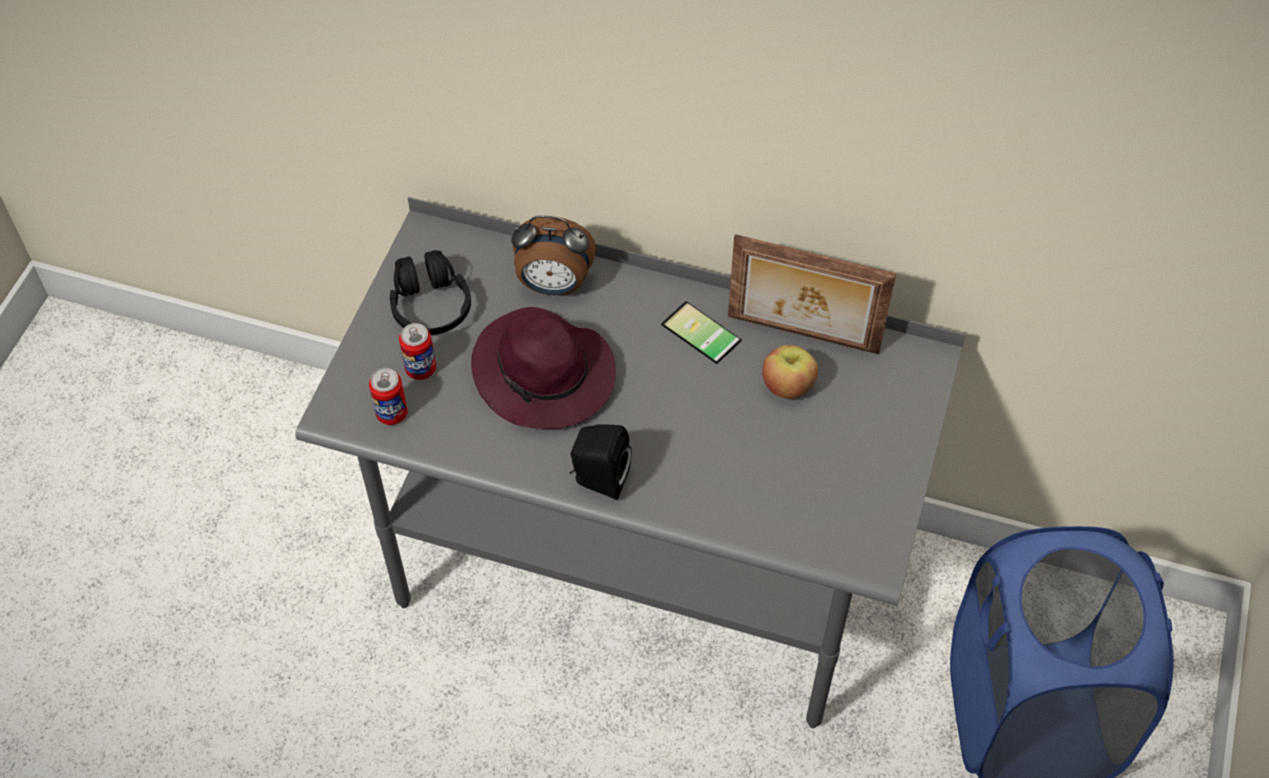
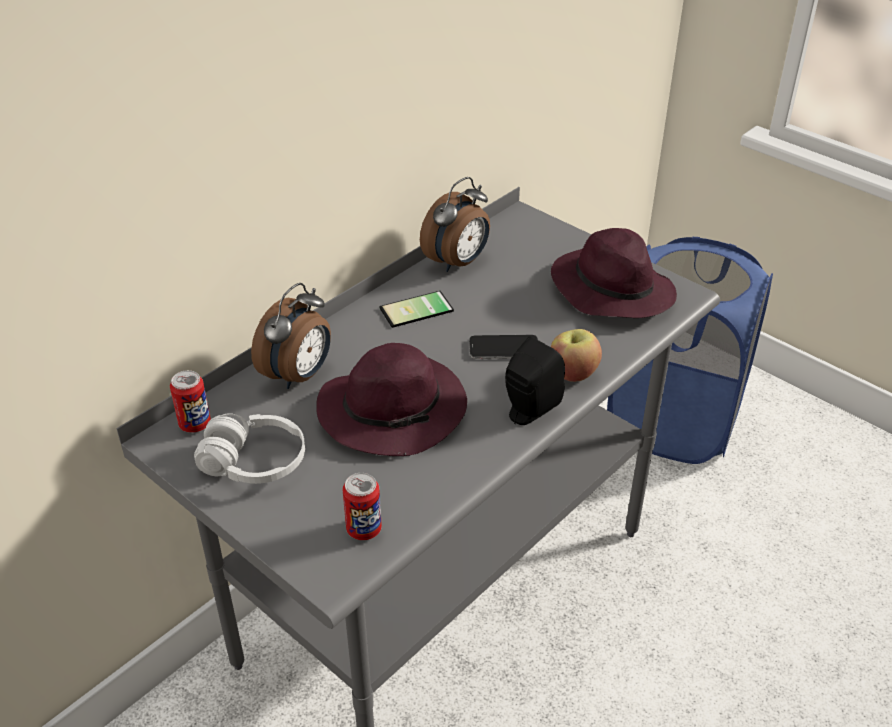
camera: 65 degrees left, 15 degrees down
(420, 369) = (325, 492): can -> can (195, 424)
(430, 306) = (254, 462): black headphones -> white headphones
(681, 427) = (504, 348): none -> phone
(787, 386) = (500, 283): apple -> apple (573, 372)
(802, 336) = (458, 262): picture frame -> alarm clock
(840, 488) = (610, 289): none -> purple hat

